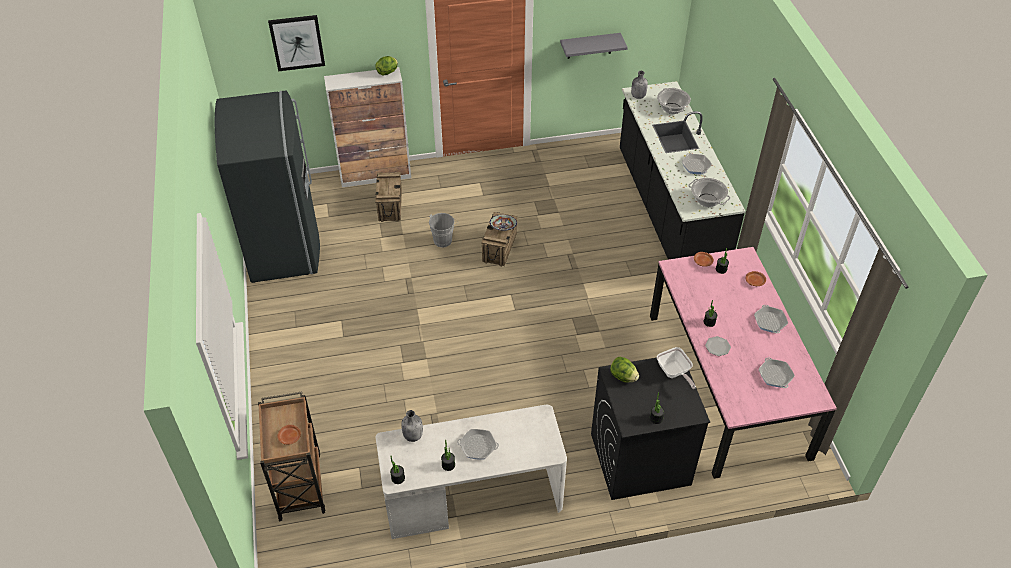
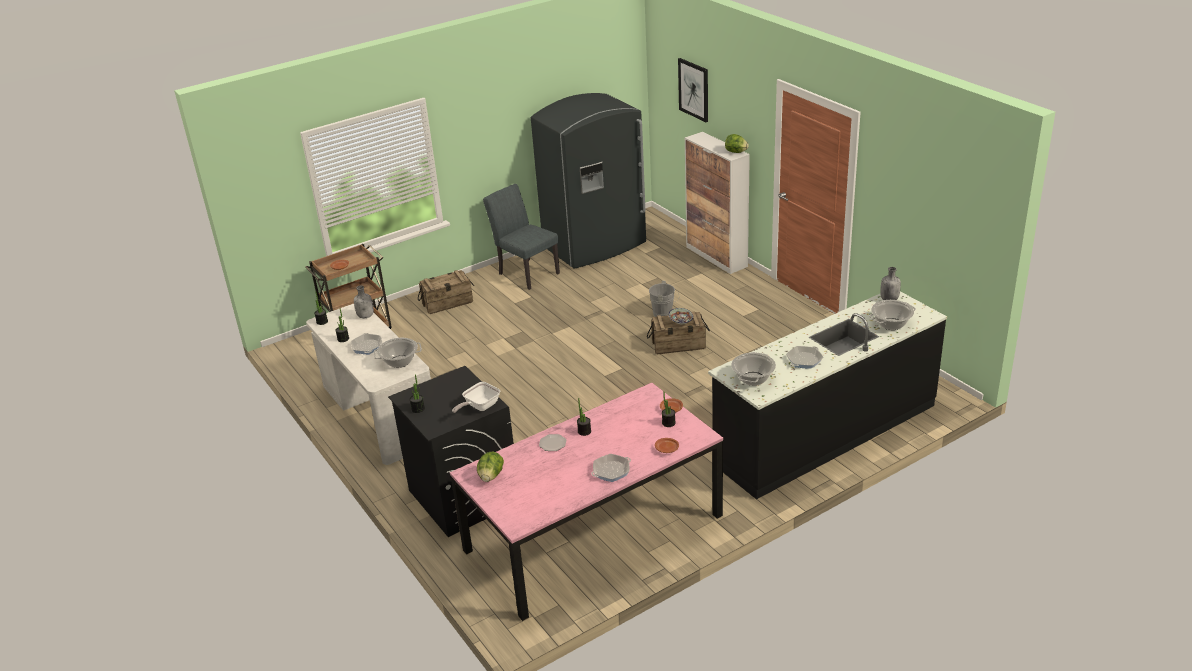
camera: 70 degrees right, 15 degrees down
(289, 311) = (525, 272): none -> grey chair
(390, 205) = (684, 275): crate -> crate (447, 303)
(524, 425) = (399, 362): none -> cooking pot
(589, 46) = (902, 230): grey shelf -> none
(623, 377) = (459, 380): lettuce -> lettuce (491, 476)
(775, 375) = (534, 489): frying pan -> none

